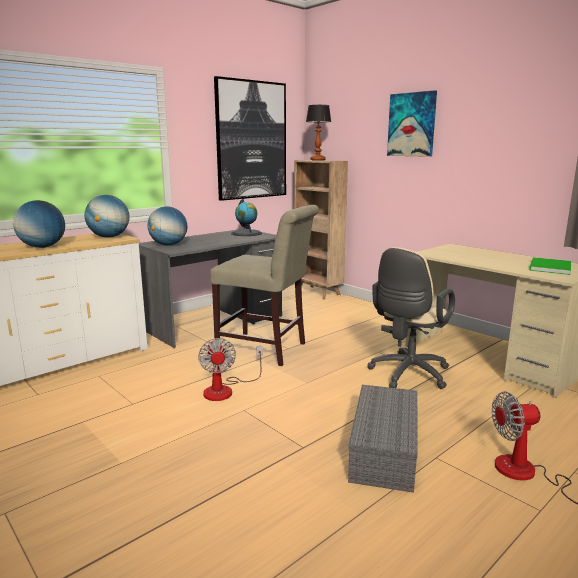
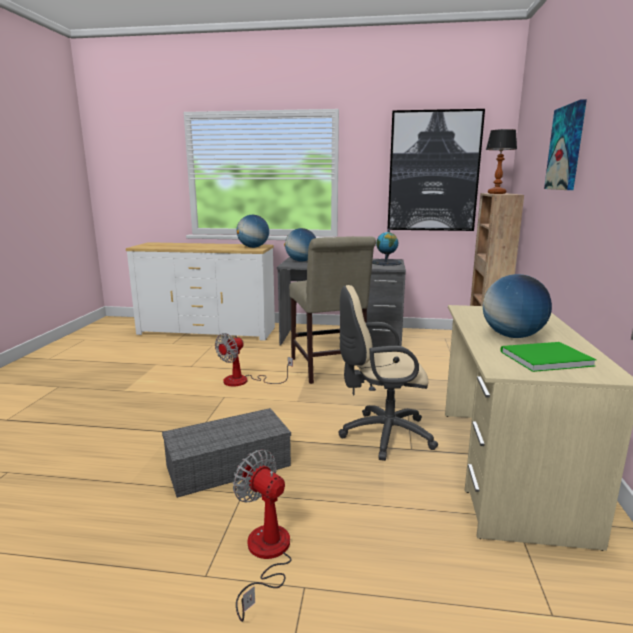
camera: 50 degrees right, 0 degrees up
(42, 247) = (202, 247): globe -> globe (512, 336)

